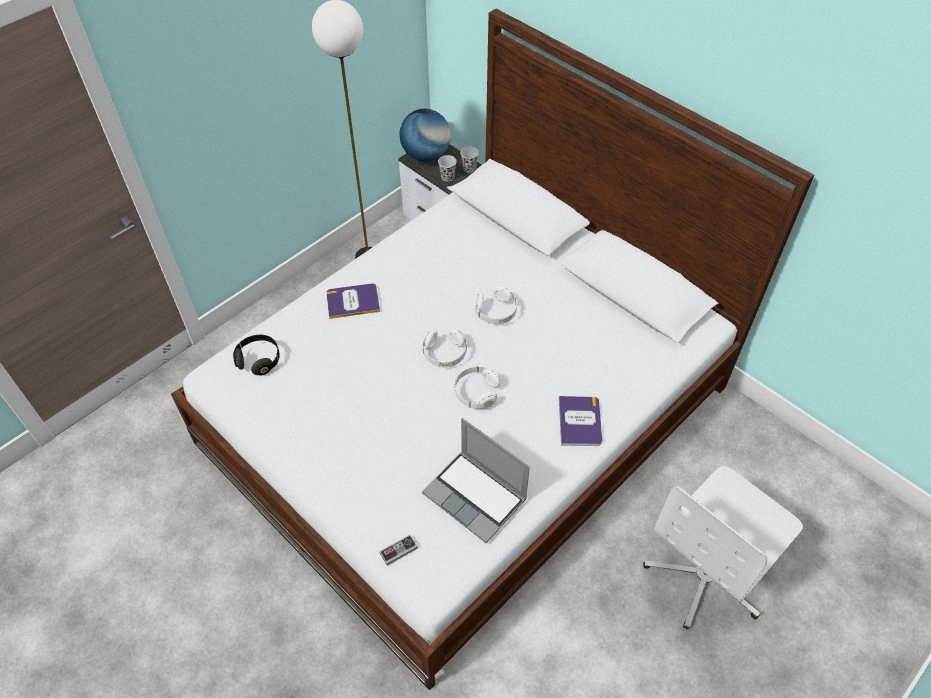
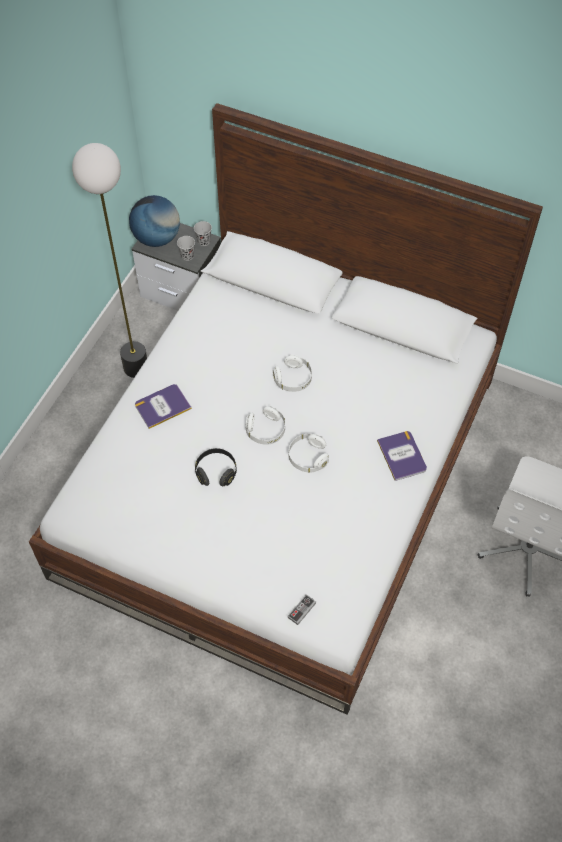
camera: 20 degrees left, 5 degrees up
(259, 360) = (104, 486): black headphones -> black headphones (216, 472)
(476, 496) = (345, 545): laptop -> none

